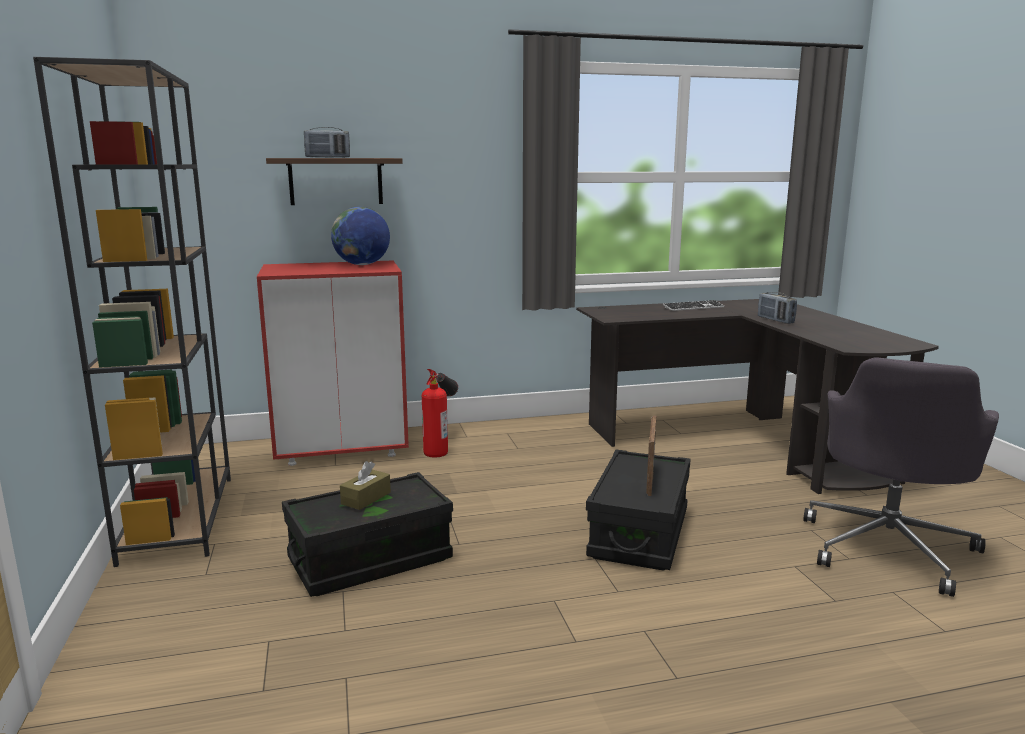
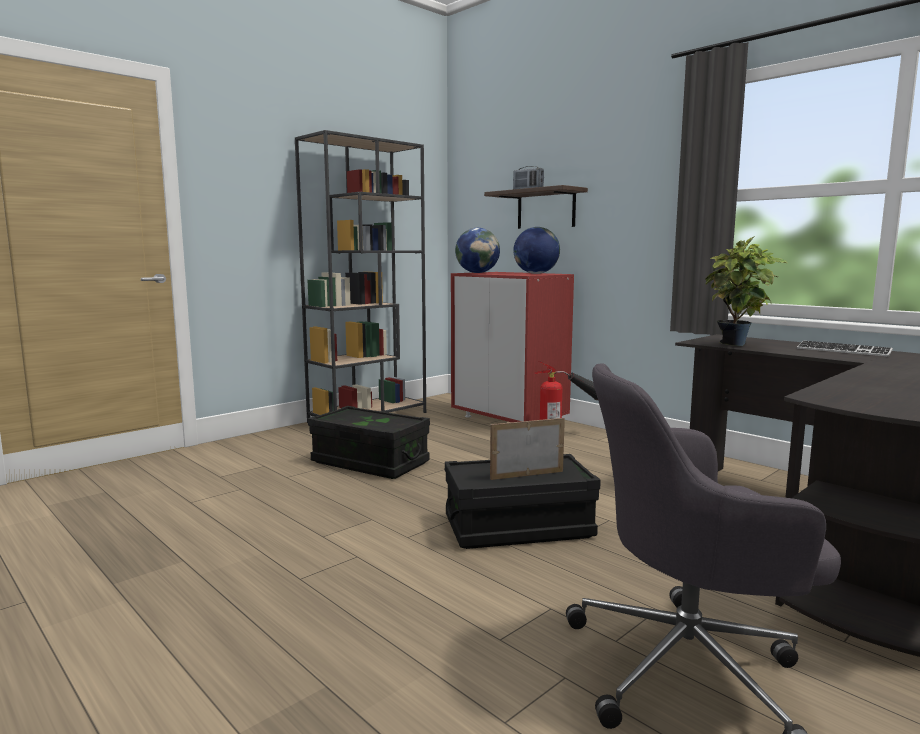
camera: 60 degrees right, 5 degrees down
(287, 271) = (477, 273): none -> globe
(366, 498) = (373, 417): brown tissue box -> none
(642, 316) = (737, 345): none -> potted plant
(775, 320) = (882, 371): radio -> none

